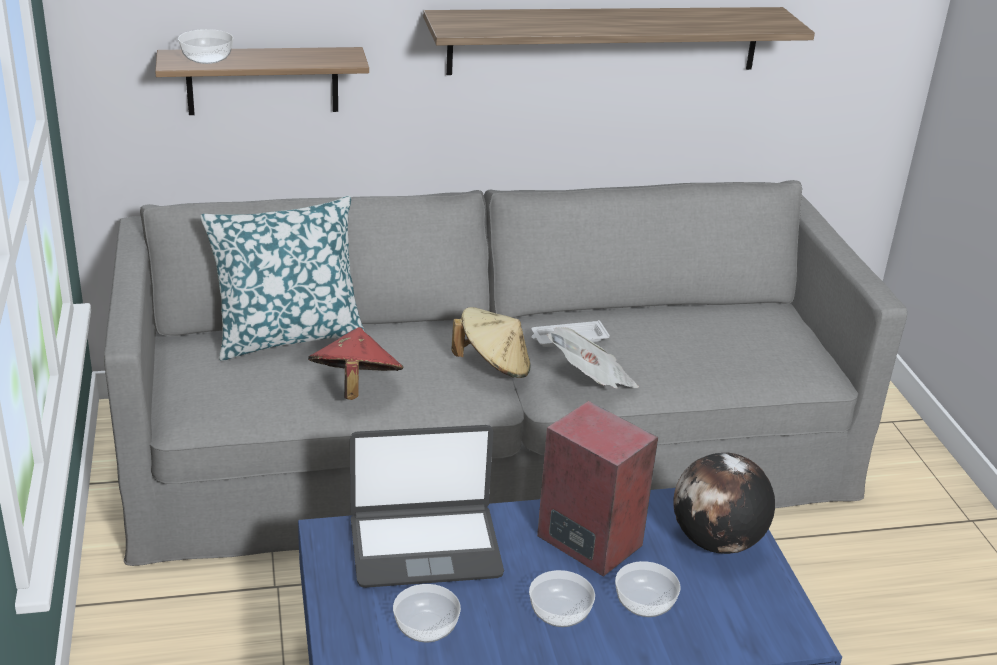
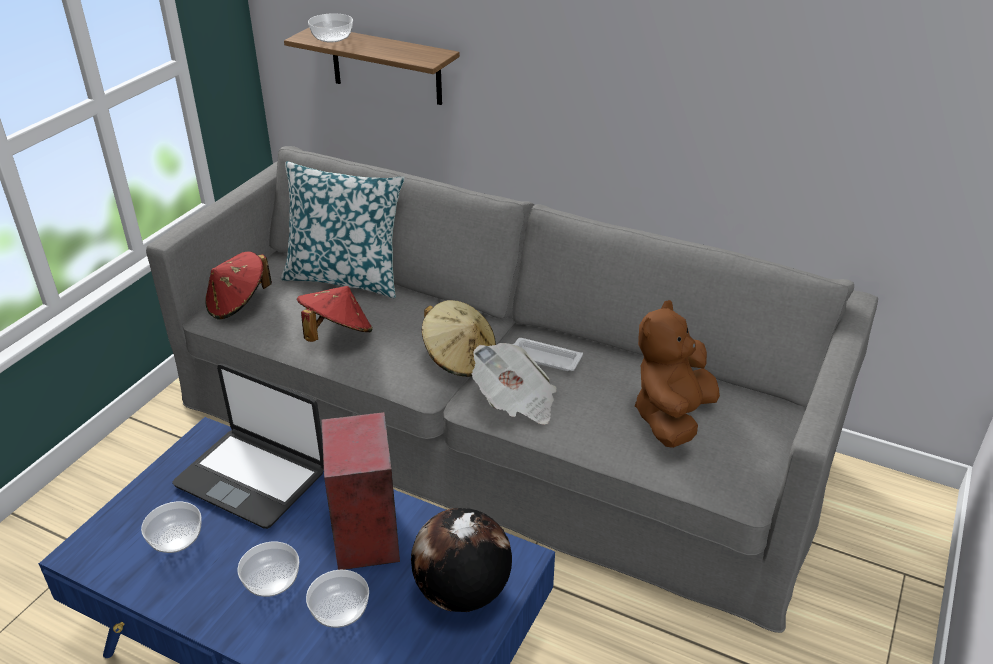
camera: 40 degrees right, 5 degrees up
(203, 400) = (238, 304): none -> red hat
(605, 40) = (675, 87): shelf -> none
(720, 345) = (672, 417): none -> brown plush toy

